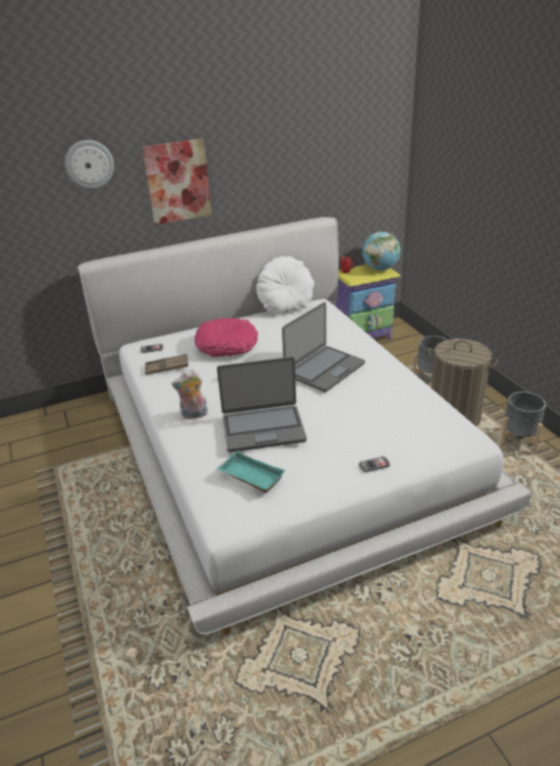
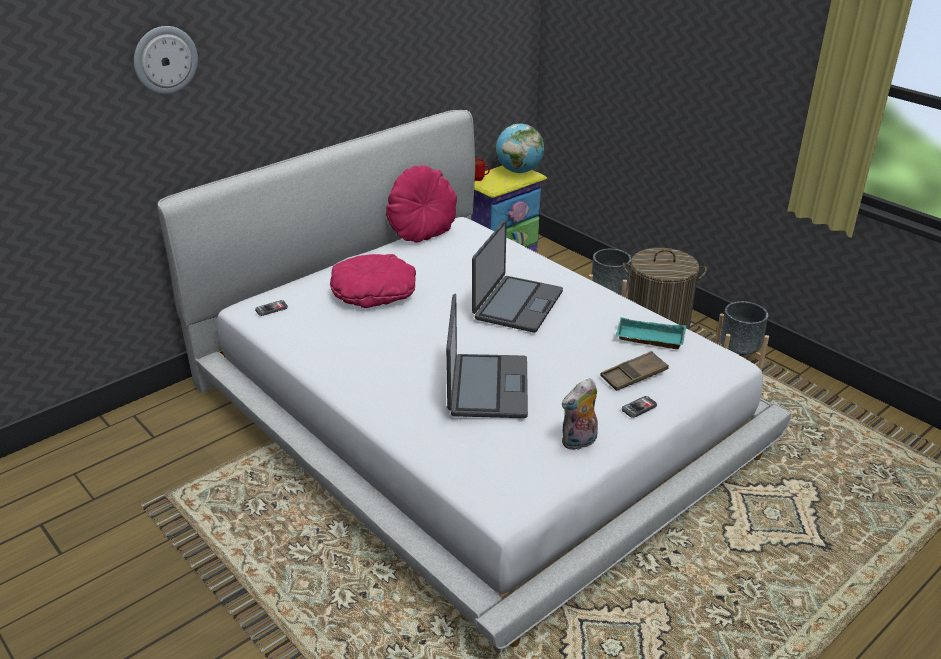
camera: 20 degrees left, 0 degrees up
(167, 367) = (309, 330): brown tray -> brown tray (634, 375)
(178, 181) = (277, 76): picture -> none
(194, 415) = (385, 385): plush toy -> plush toy (579, 442)
(249, 476) = (505, 446): turquoise tray -> turquoise tray (648, 339)
(263, 428) = (487, 387): laptop -> laptop turned 60 degrees counterclockwise
(286, 309) = (422, 235): white pillow -> pink pillow

